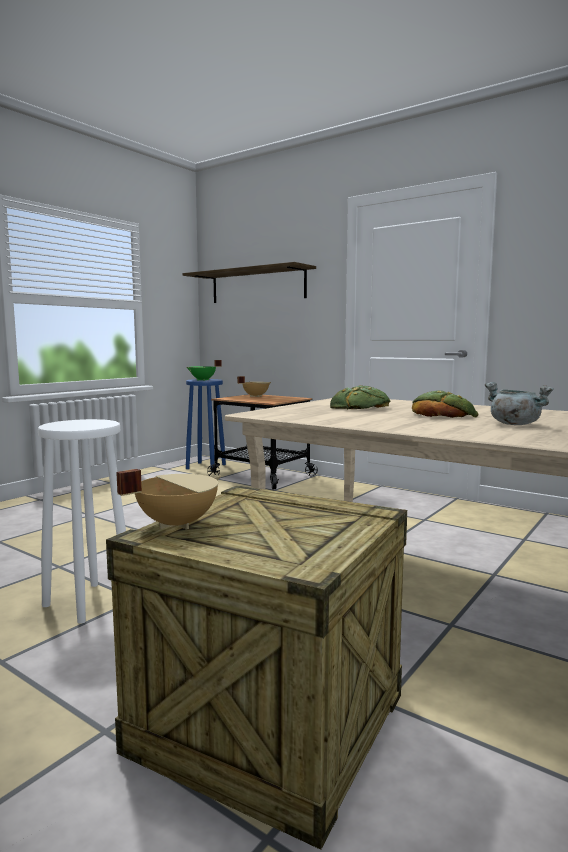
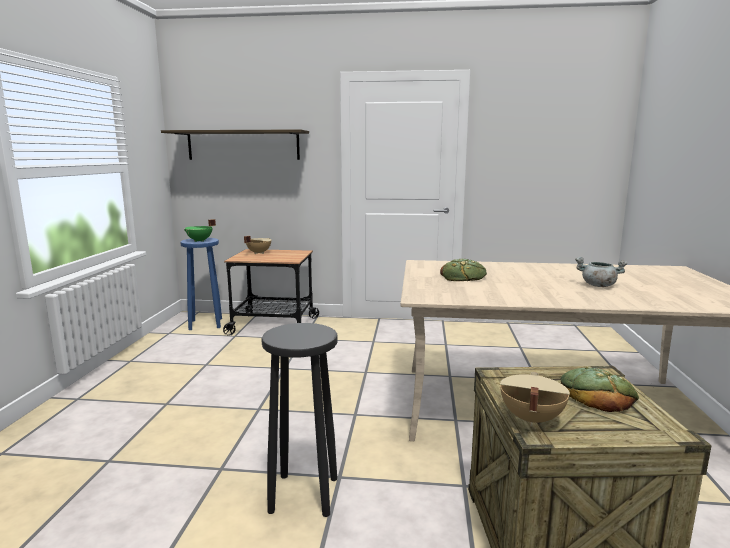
camera: 30 degrees left, 5 degrees up
(89, 601) = (304, 493): white stool -> black stool
(443, 414) = (534, 278): bread -> bread (597, 395)

